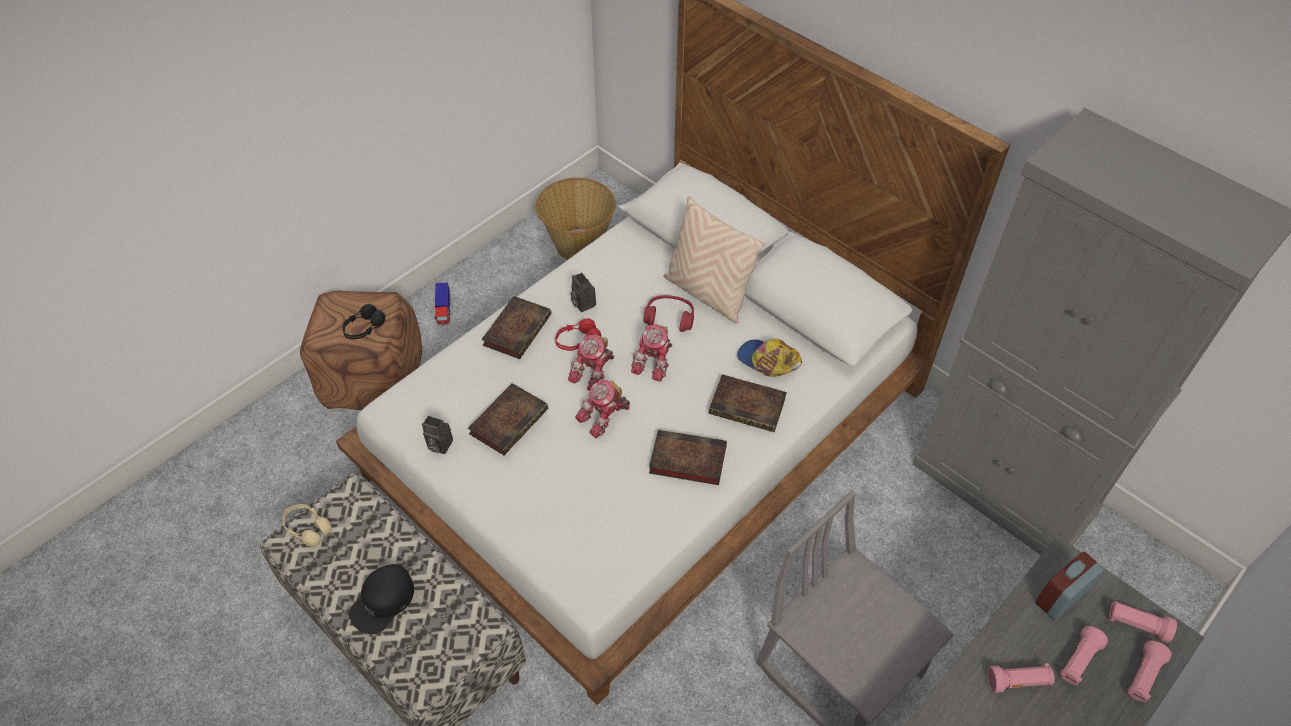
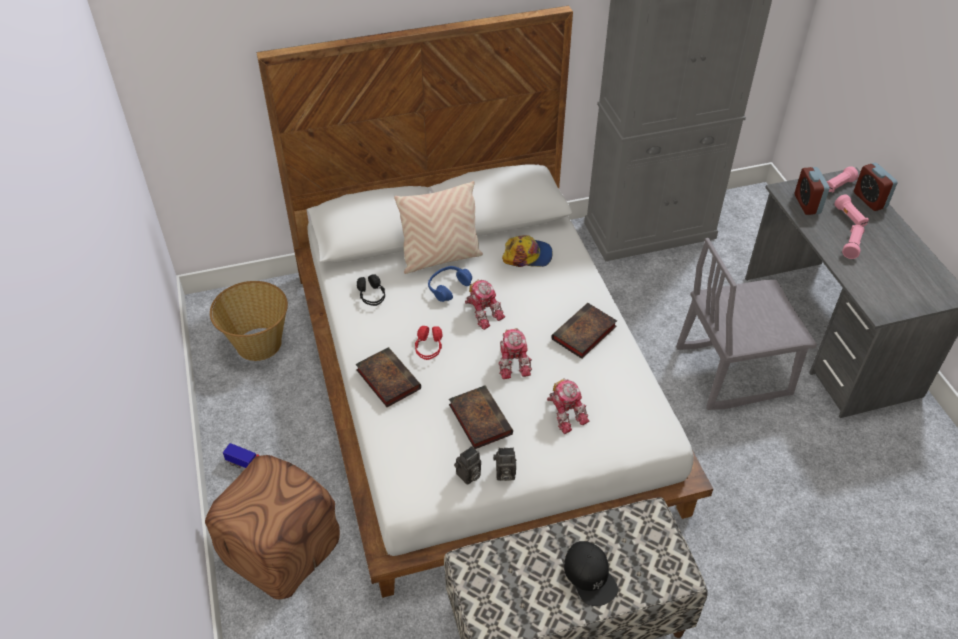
camera: 60 degrees left, 5 degrees down
(307, 528) = (483, 608): beige headphones -> none
(364, 328) = (283, 493): black headphones -> black headphones (372, 296)
(582, 303) = (391, 330): camera -> camera (504, 474)
(594, 371) = (467, 349): toy robot -> toy robot (565, 412)
(669, 318) = (448, 287): red headphones -> blue headphones
(749, 406) = (560, 282): book -> none
(767, 361) = (527, 255): cap -> cap turned 150 degrees counterclockwise
(1142, 677) = (870, 200): pink flashlight -> alarm clock

